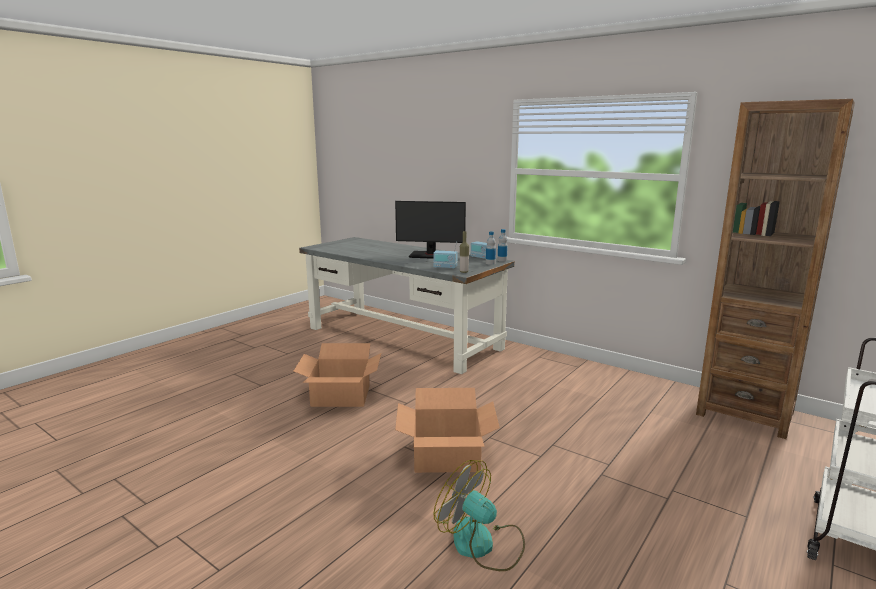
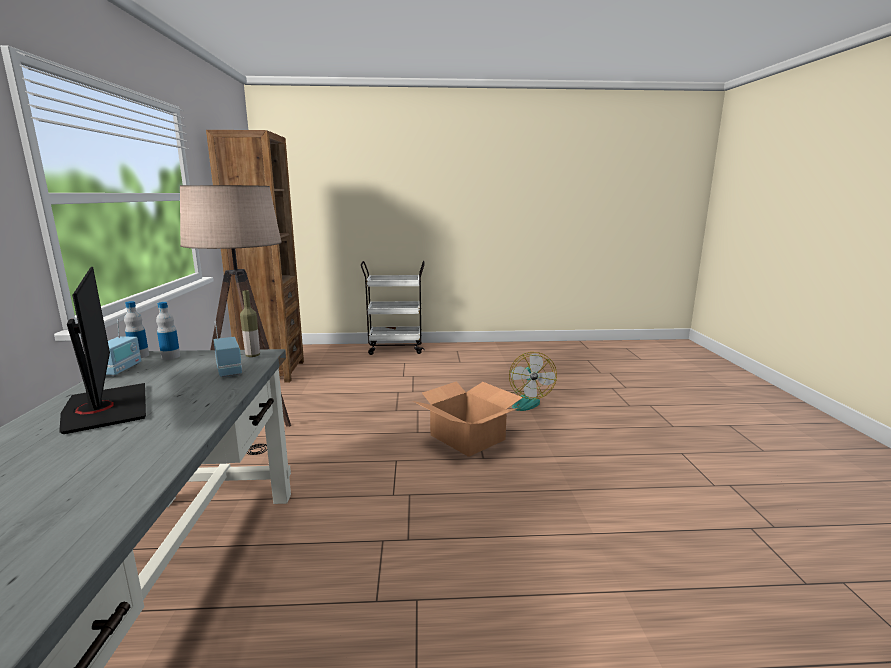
camera: 130 degrees left, 0 degrees up
(341, 396) = (453, 551): cardboard box -> none
(536, 375) = (256, 450): none -> floor lamp

